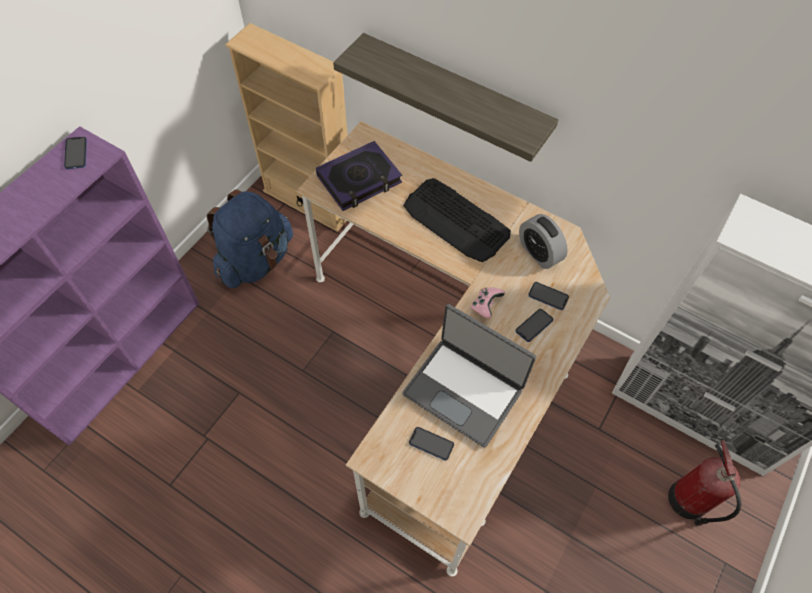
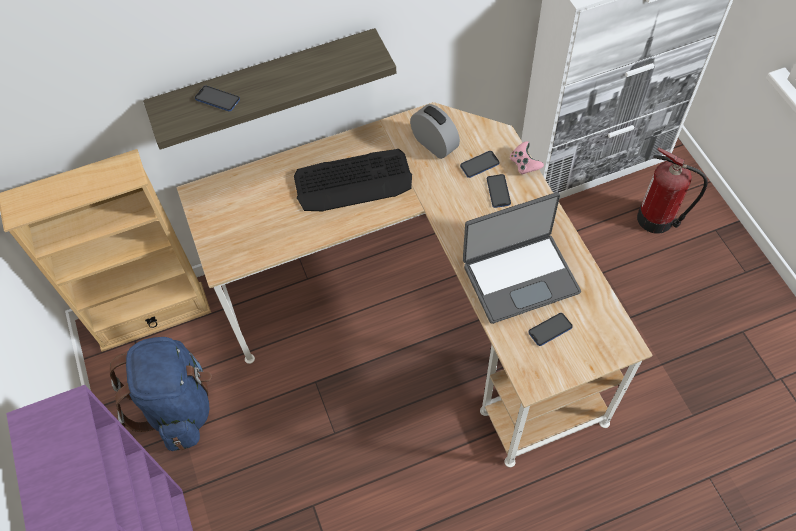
camera: 50 degrees left, 0 degrees up
(76, 153) = (43, 433): phone -> phone (217, 99)
(359, 180) = (244, 228): book -> none
(485, 306) = (454, 213): pink game controller -> pink game controller (524, 164)
(539, 253) = (434, 144): alarm clock -> alarm clock turned 135 degrees counterclockwise

